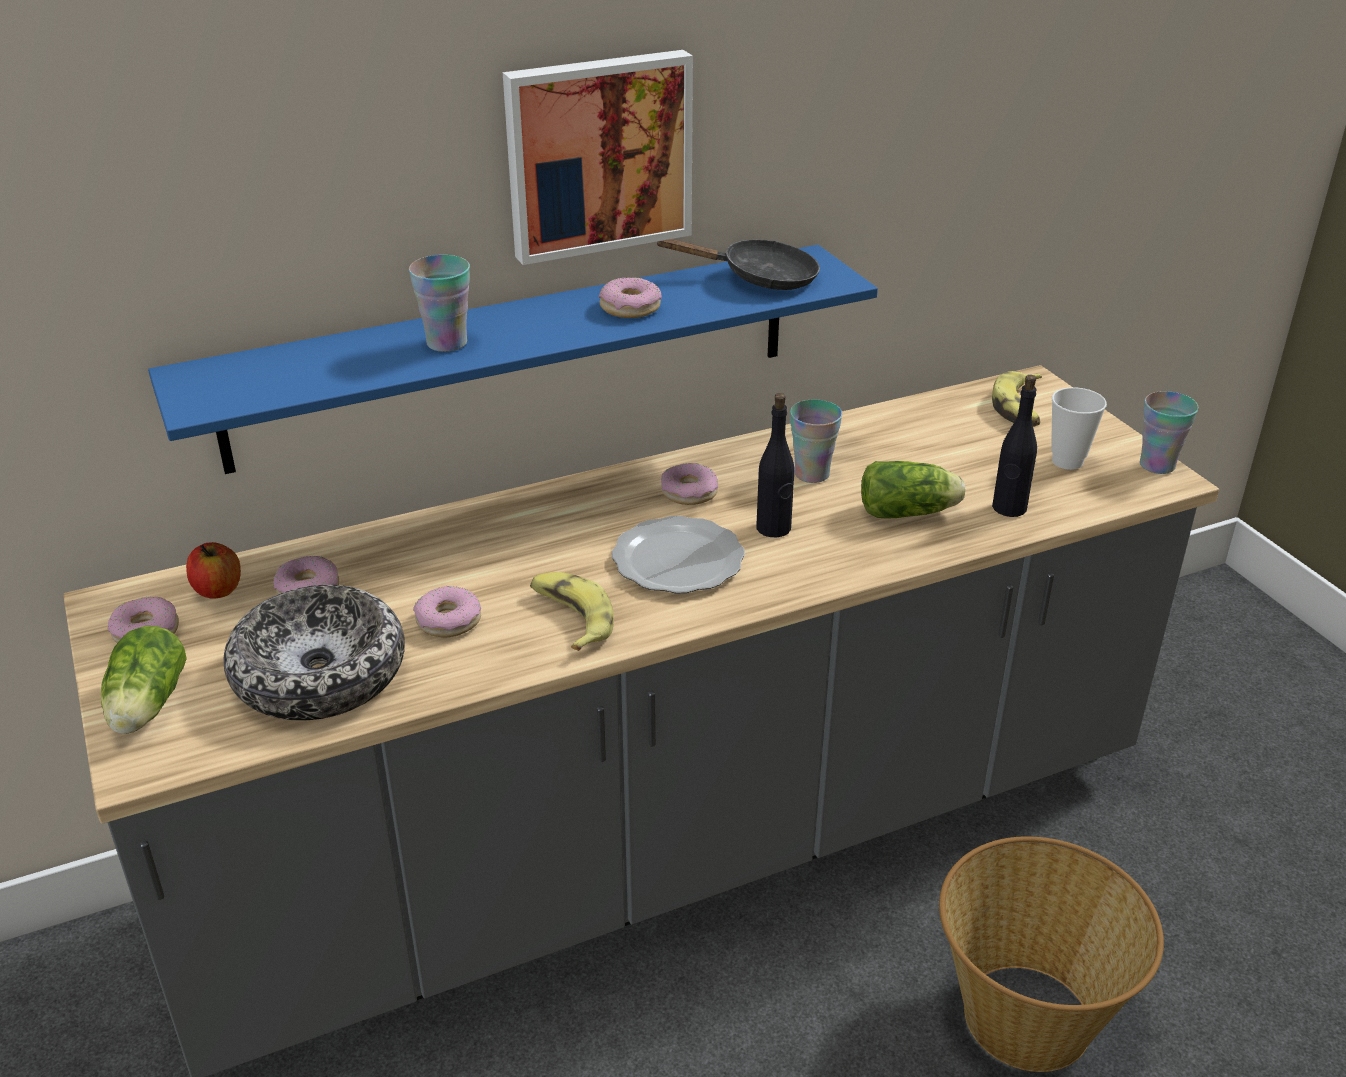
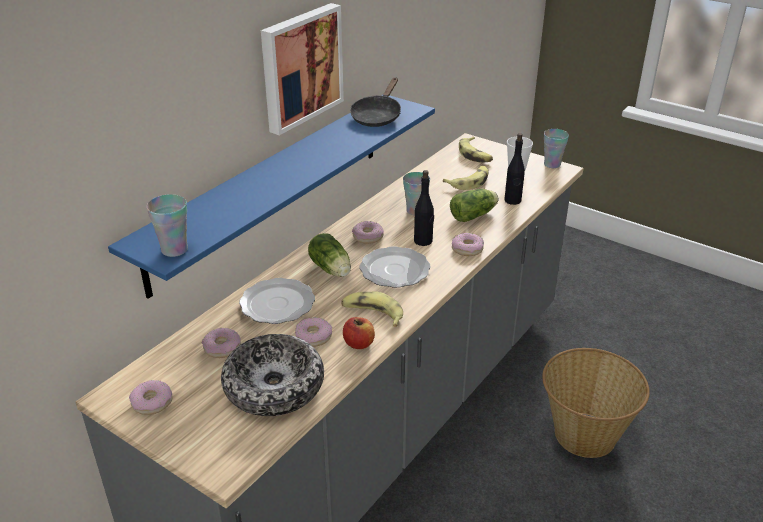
camera: 30 degrees left, 0 degrees up
(146, 708) = (196, 440): lettuce -> lettuce (332, 270)
(218, 590) = (170, 366): apple -> apple (359, 343)
(445, 551) = (276, 304): none -> plate
(447, 343) = (263, 187): cup -> cup (174, 250)
(630, 307) = (333, 145): donut -> donut (467, 249)
(759, 278) = (377, 116): black frying pan -> black frying pan turned 135 degrees clockwise
(959, 452) = (469, 182): none -> banana

